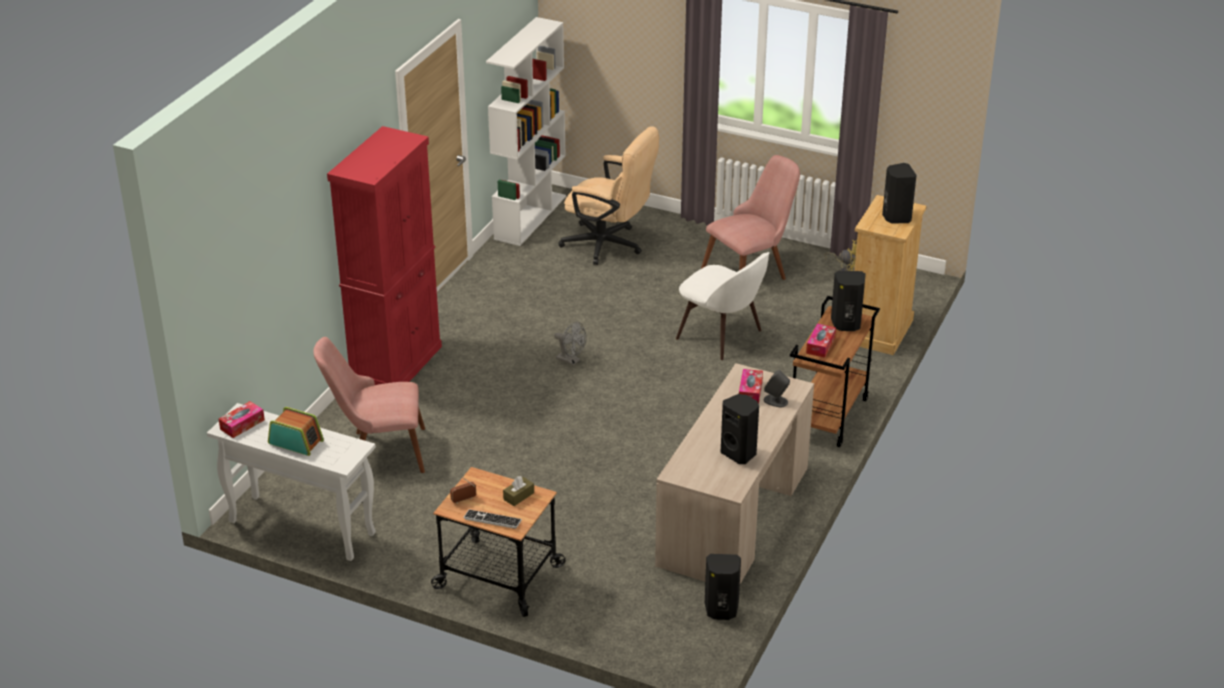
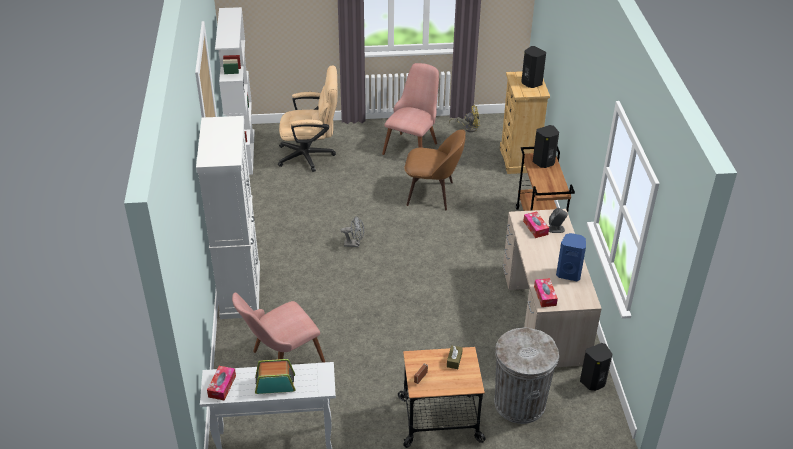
camera: 30 degrees left, 5 degrees up
(396, 366) = (240, 291): red cabinet -> white cabinet
(492, 520) = (453, 385): keyboard -> none
(608, 596) = (519, 403): none -> grey trash can
(722, 336) = (432, 194): white chair -> brown chair
(739, 453) = (569, 273): black speaker -> blue speaker
(820, 345) = (542, 181): tissue box -> tissue box (545, 296)

